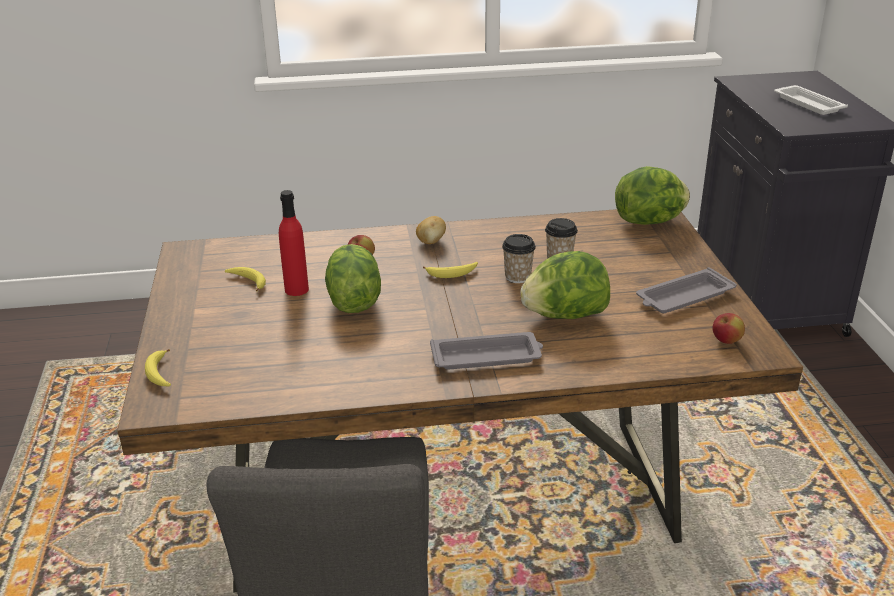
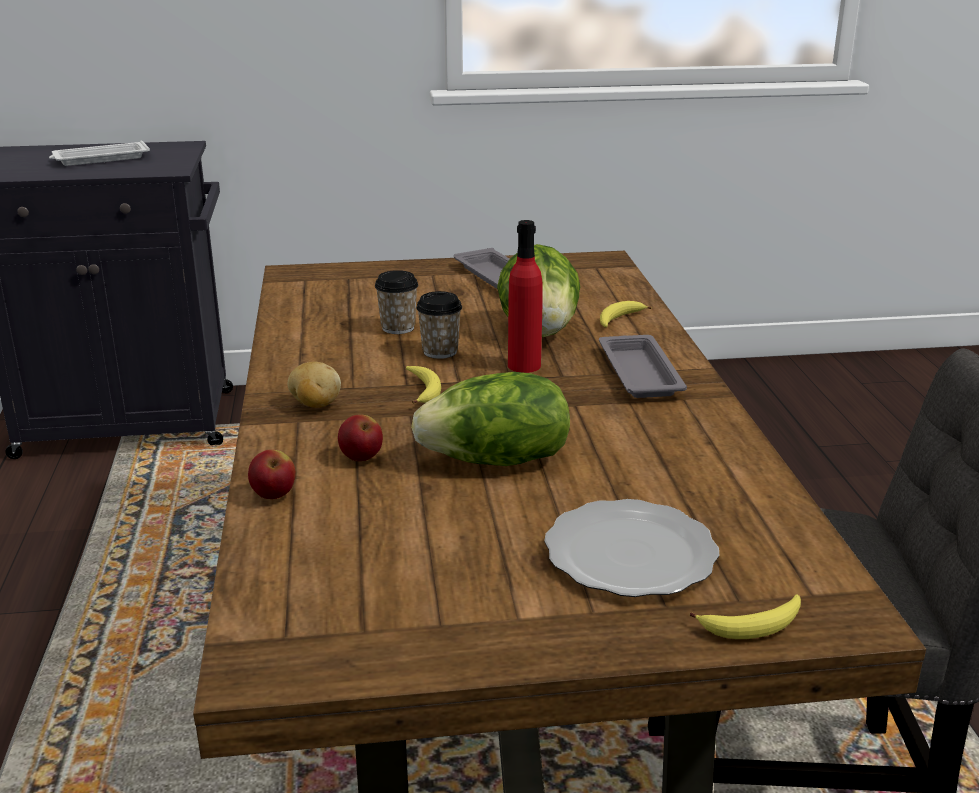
camera: 90 degrees left, 5 degrees down
(237, 340) = (630, 555): none -> plate
(248, 282) = (422, 564): banana -> banana (619, 320)
(296, 289) = (458, 511): red bottle -> red bottle (524, 365)
(650, 221) = (307, 279): lettuce -> none
(726, 341) = (586, 270): apple -> apple (274, 495)

